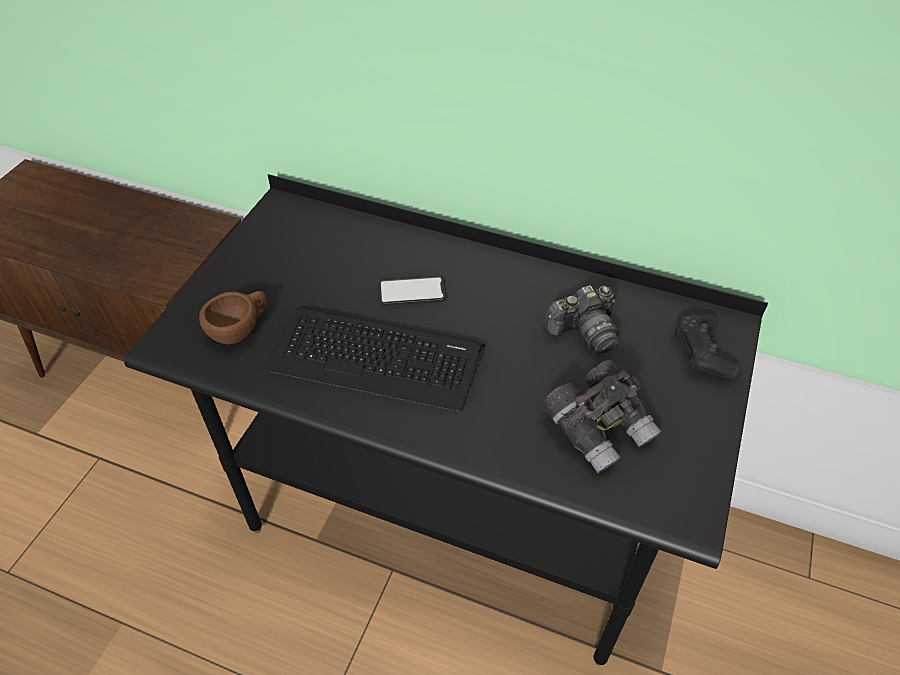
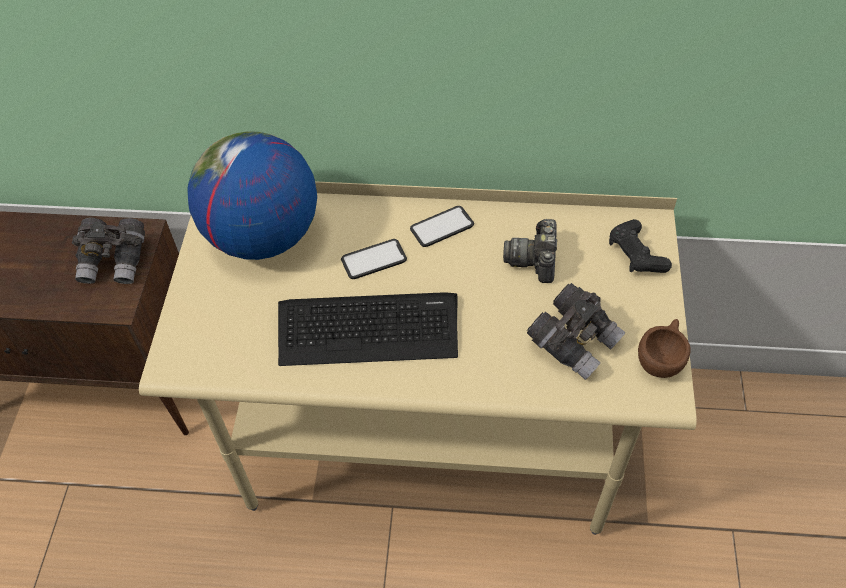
camera: 15 degrees left, 5 degrees up
(177, 244) = (115, 261): none -> grey binoculars
(241, 329) = (235, 334): brown cup -> brown cup (661, 358)
(310, 245) = (263, 237): none -> globe
(450, 517) = (428, 445): black desk -> beige desk
(495, 276) = (442, 227): none -> phone
(584, 331) = (534, 260): camera -> camera turned 135 degrees clockwise

